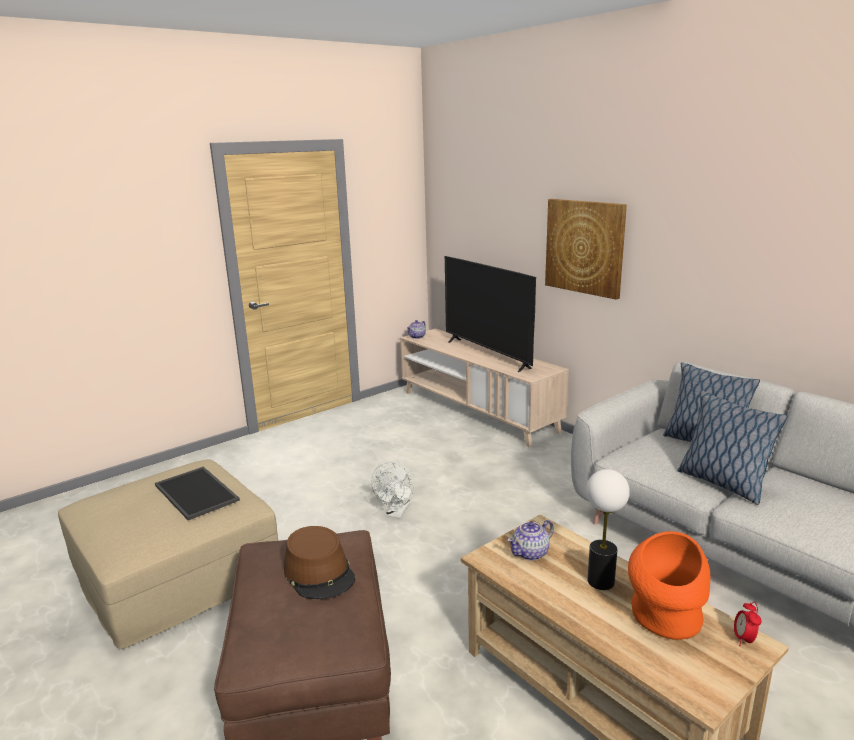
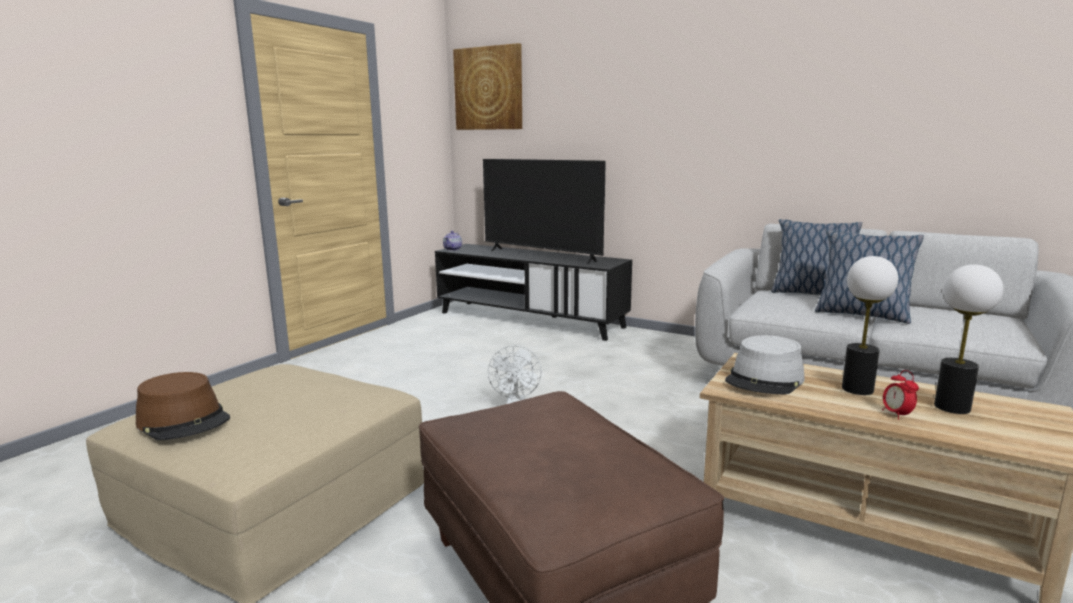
camera: 20 degrees left, 5 degrees down
(198, 492) = (307, 387): tray -> none
(319, 573) = (558, 428): brown hat -> brown hat (184, 420)
(477, 411) = (529, 320): beige tv stand -> black tv stand
(531, 553) = (765, 379): teapot -> grey hat
(584, 247) = (646, 131): picture -> picture (488, 88)
(664, 622) = (952, 407): orange vase -> table lamp
(744, 639) = (1032, 408): alarm clock -> alarm clock (896, 414)

